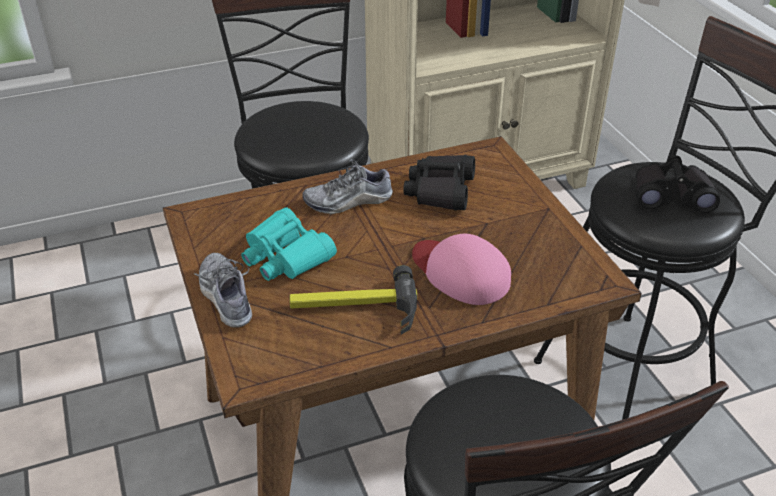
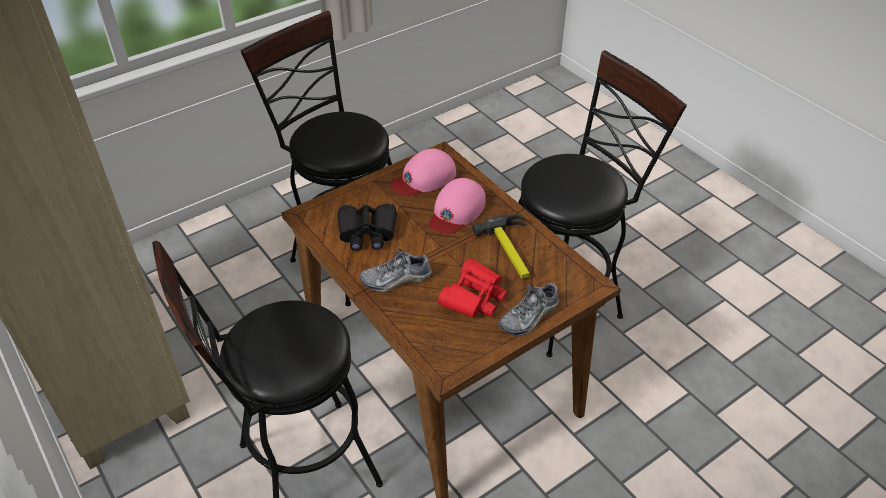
camera: 105 degrees left, 5 degrees up
(285, 256) = (474, 297): turquoise binoculars -> red binoculars
(348, 201) = (396, 279): shoe -> shoe turned 105 degrees clockwise
(544, 254) = (424, 178): none -> pink cap
(671, 195) = (339, 133): black binoculars -> none

